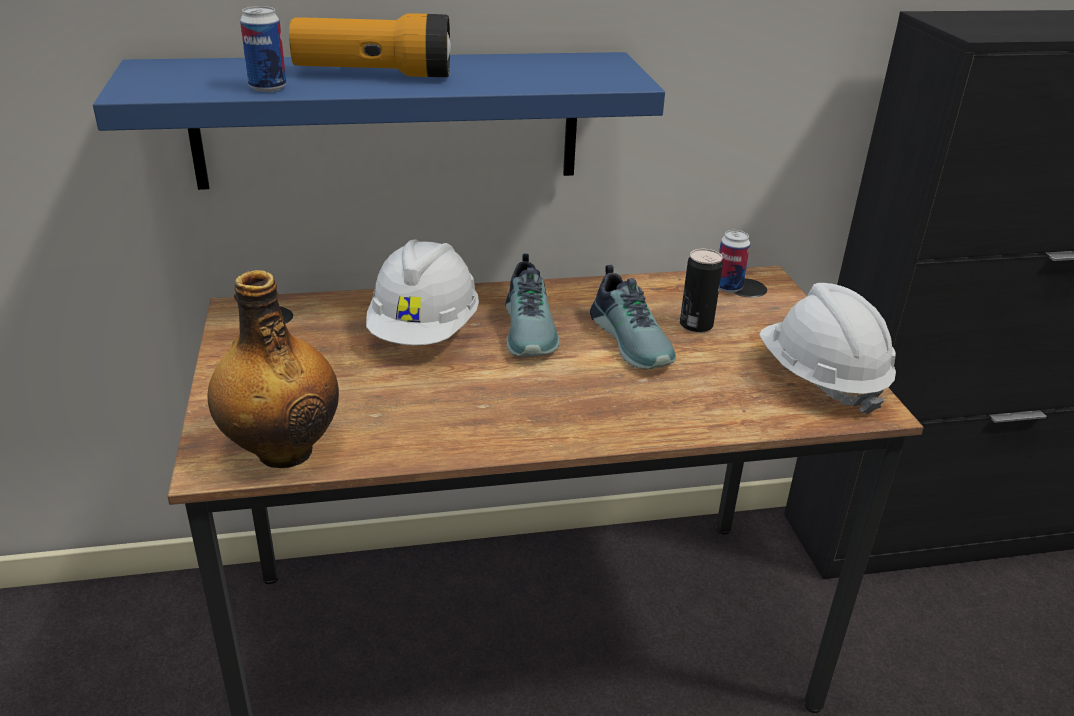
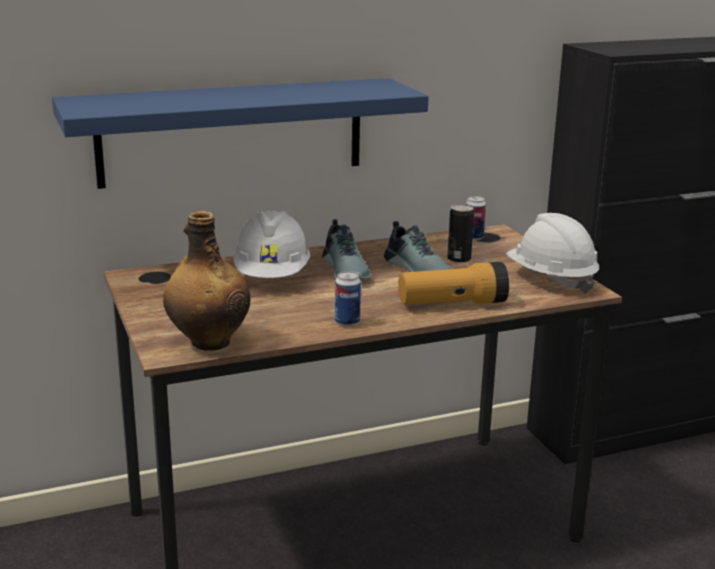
camera: 10 degrees left, 10 degrees down
(267, 87) = (171, 105): can -> can (347, 322)
(374, 74) = (234, 96): flashlight -> flashlight (452, 304)

